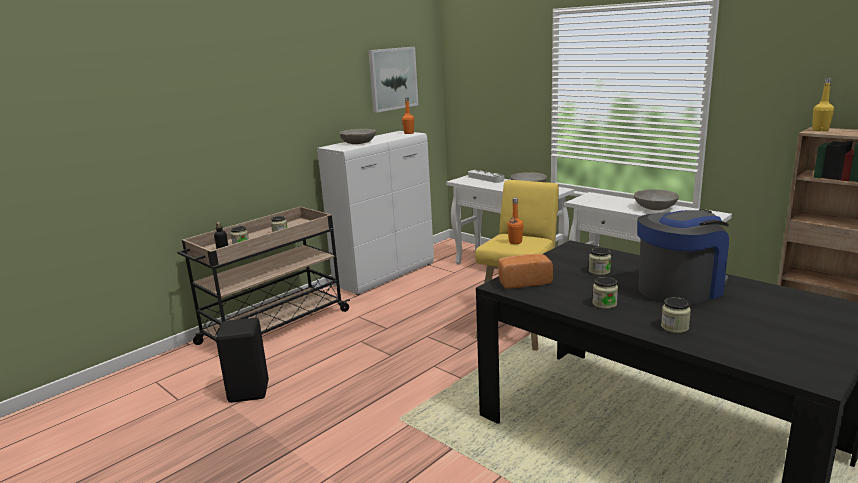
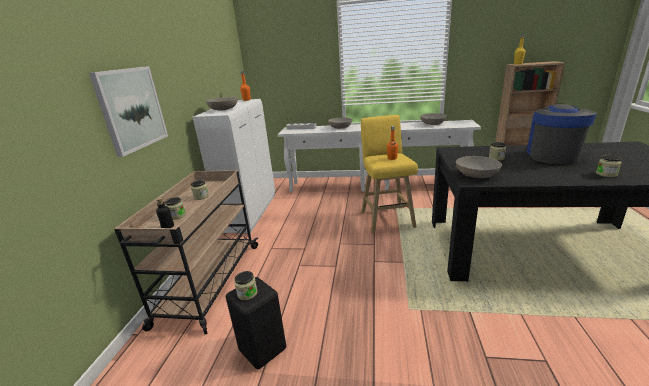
camera: 35 degrees left, 5 degrees up
(392, 79) = (220, 58): picture -> picture (131, 109)
(523, 282) = (476, 175): bread -> grey bowl
(604, 304) = (546, 173): jar -> jar (247, 293)

